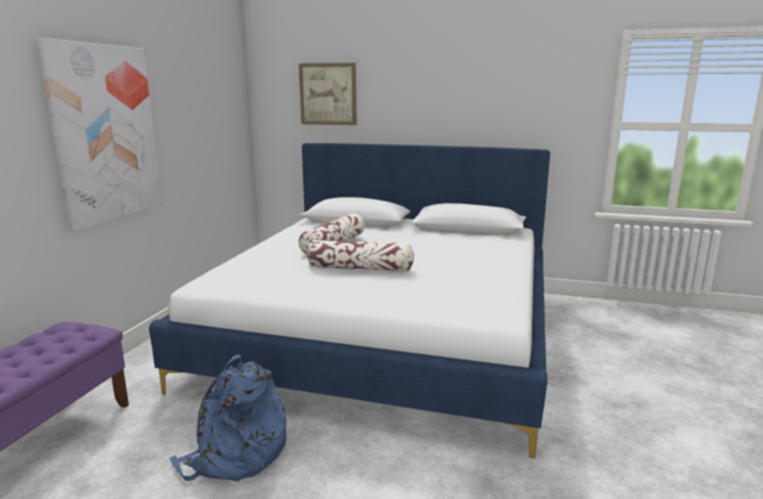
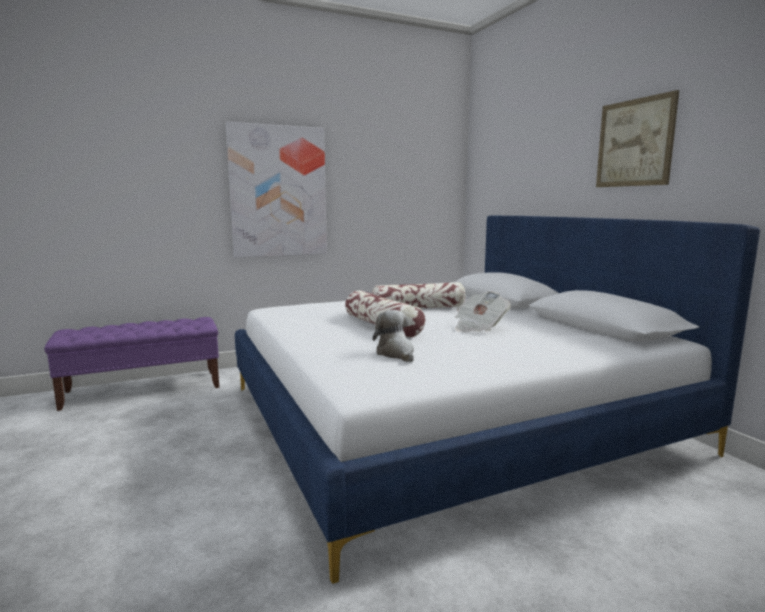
camera: 50 degrees right, 5 degrees down
(235, 455) = (195, 438): blue backpack -> none
(328, 94) = (518, 164): picture -> picture (634, 143)
(422, 249) = (479, 327): none -> newspaper
(441, 285) = (396, 353): none -> plush toy

